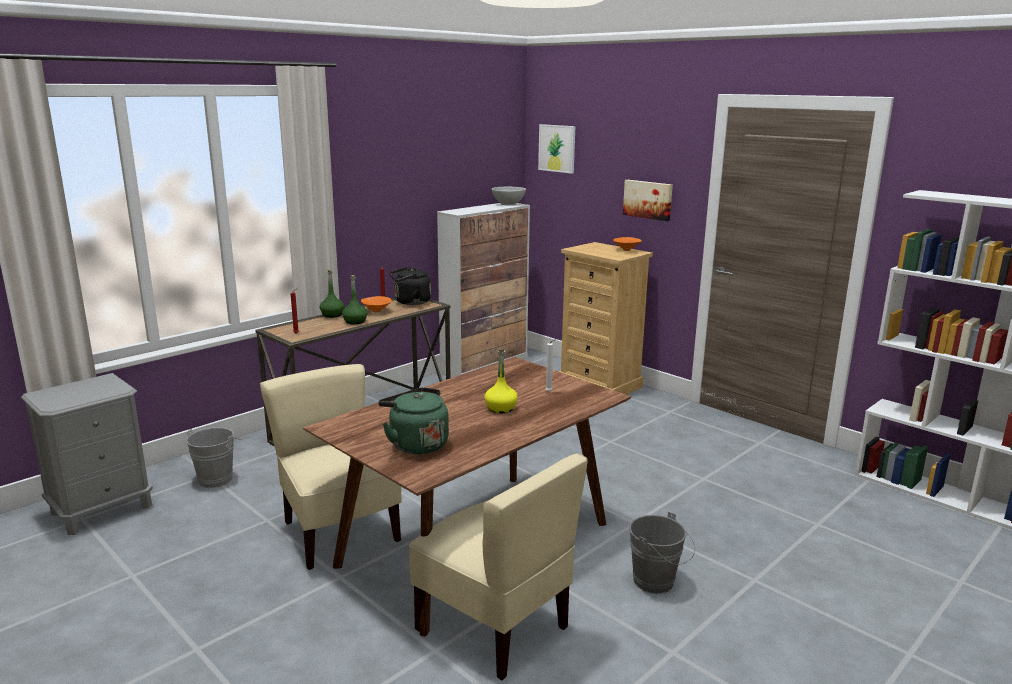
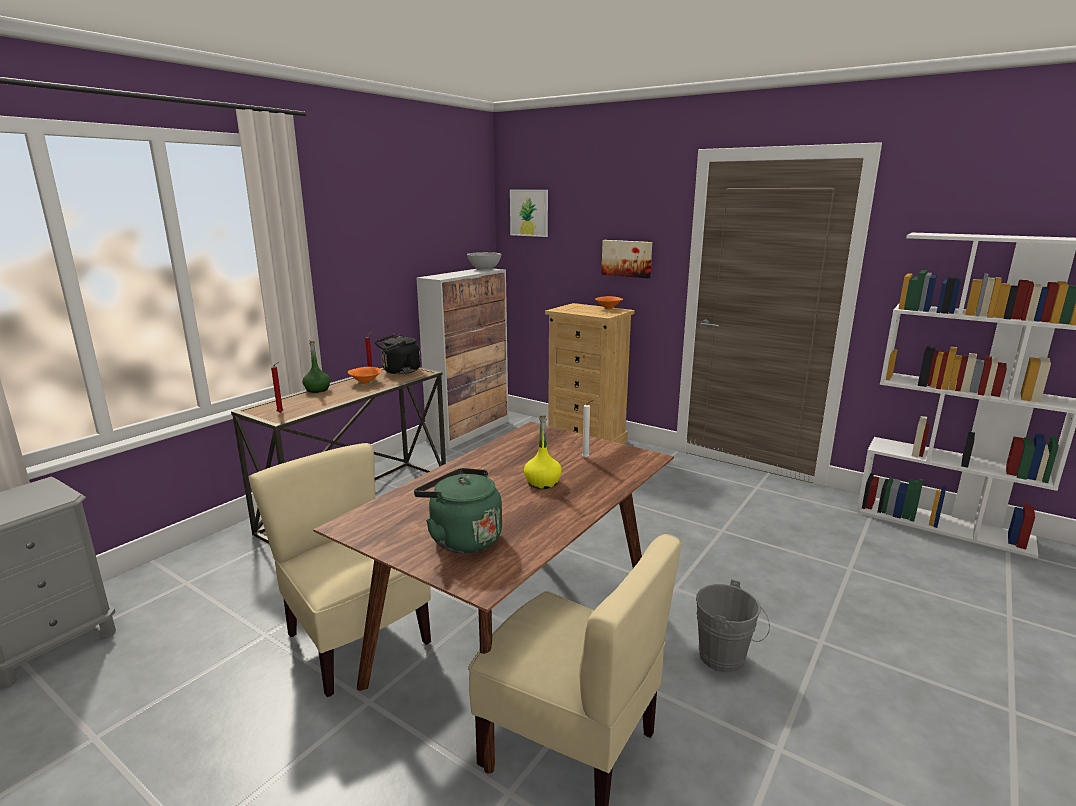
camera: 10 degrees left, 0 degrees up
(218, 478) = (198, 586): grey bucket -> none
(355, 321) = (345, 395): green bottle -> none

